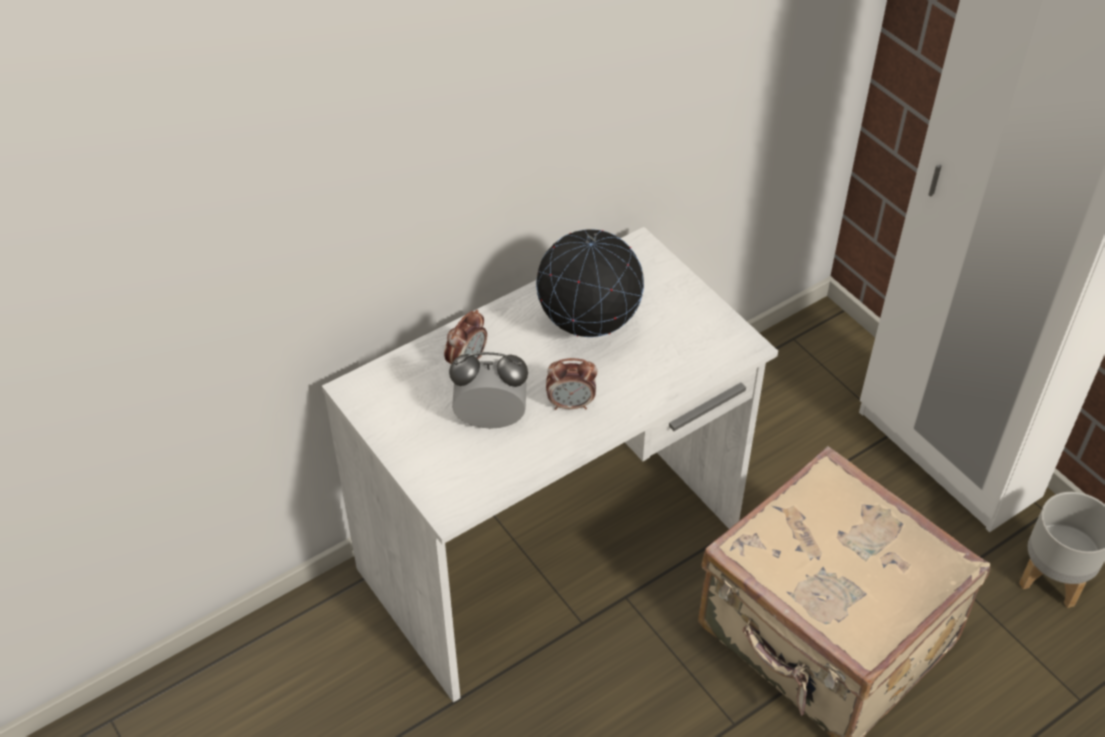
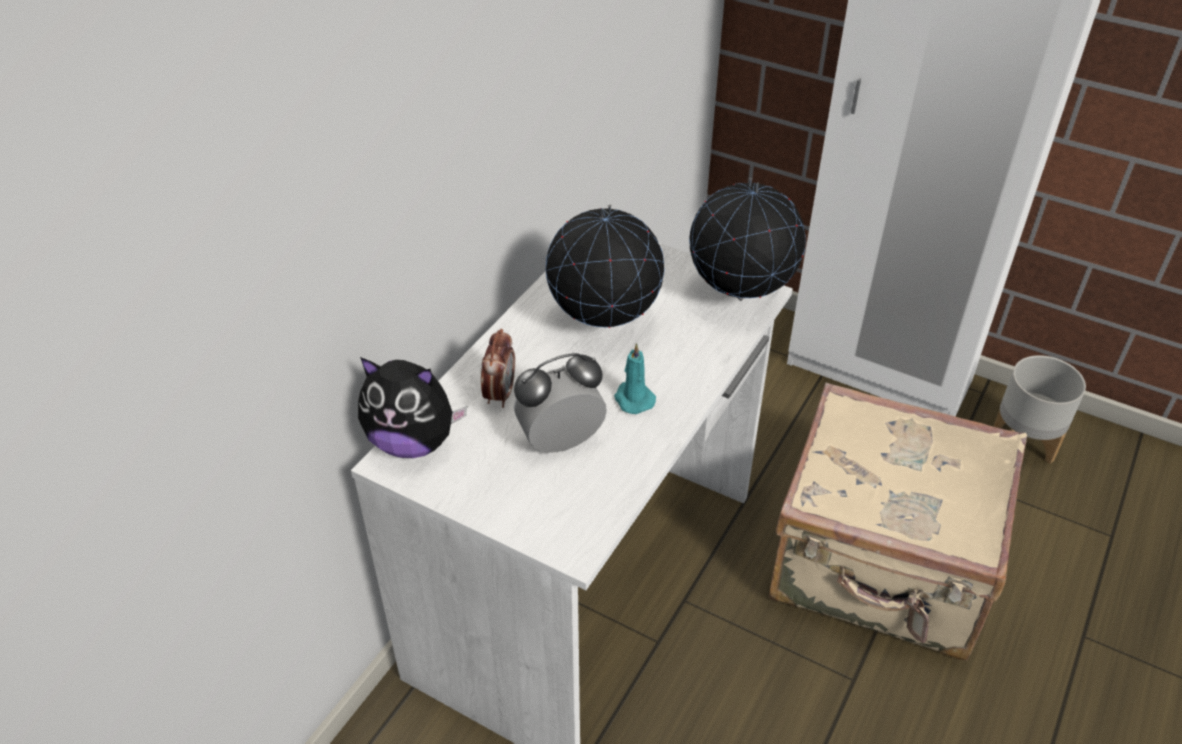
camera: 25 degrees left, 5 degrees down
(379, 379) = (413, 442): none -> plush toy
(571, 404) = (633, 399): alarm clock -> turquoise candle
(723, 344) = (739, 297): none -> globe

